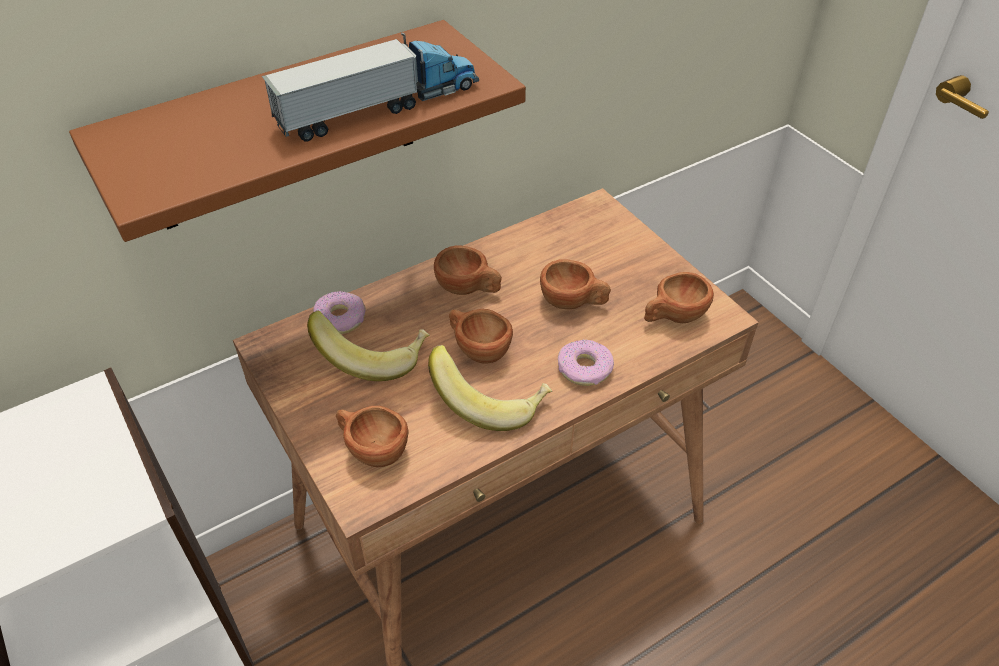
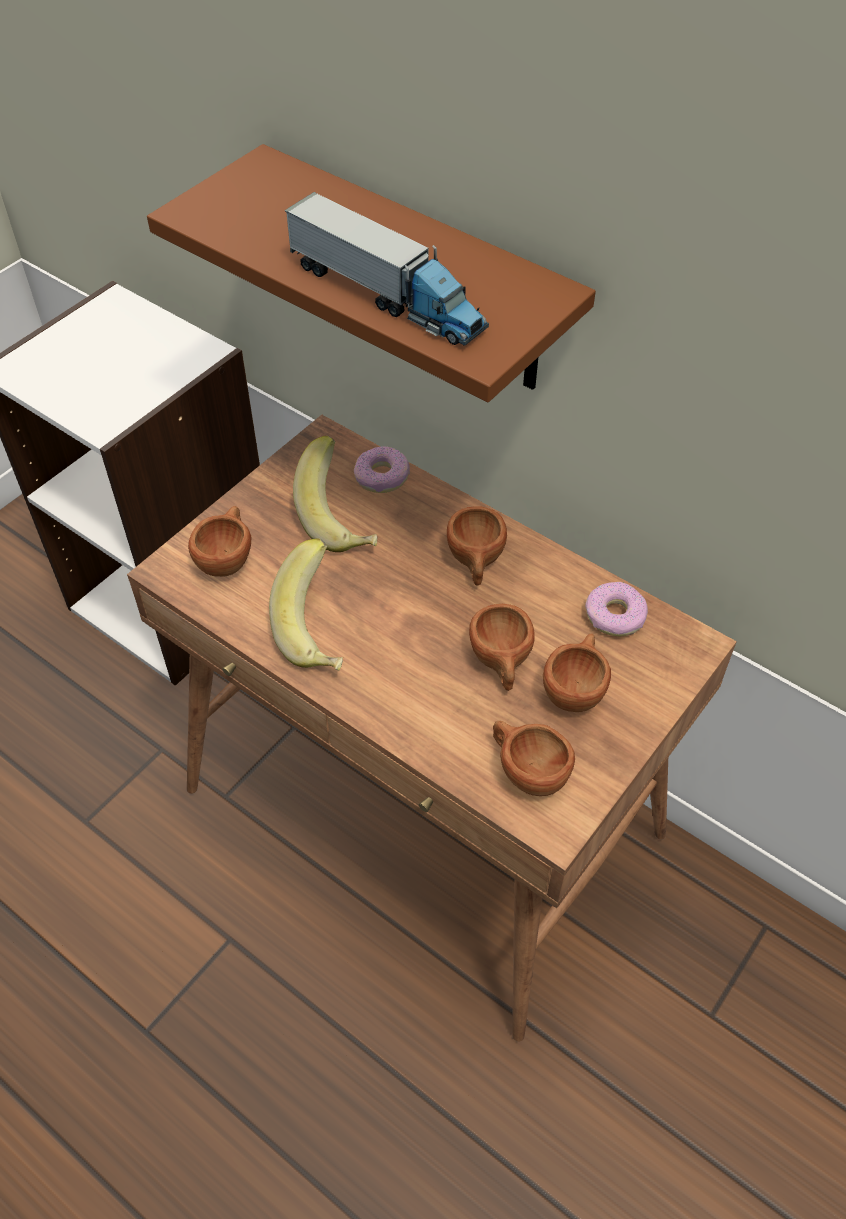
camera: 70 degrees right, 5 degrees up
(477, 349) = (389, 597): brown cup -> brown cup (575, 687)
(584, 369) = (399, 699): donut -> donut (614, 616)

